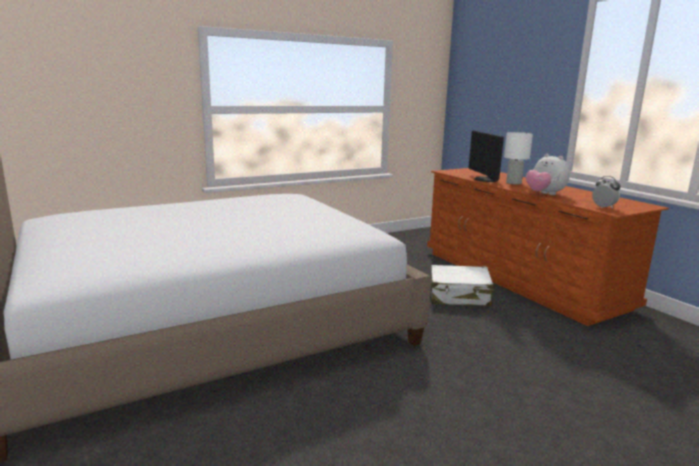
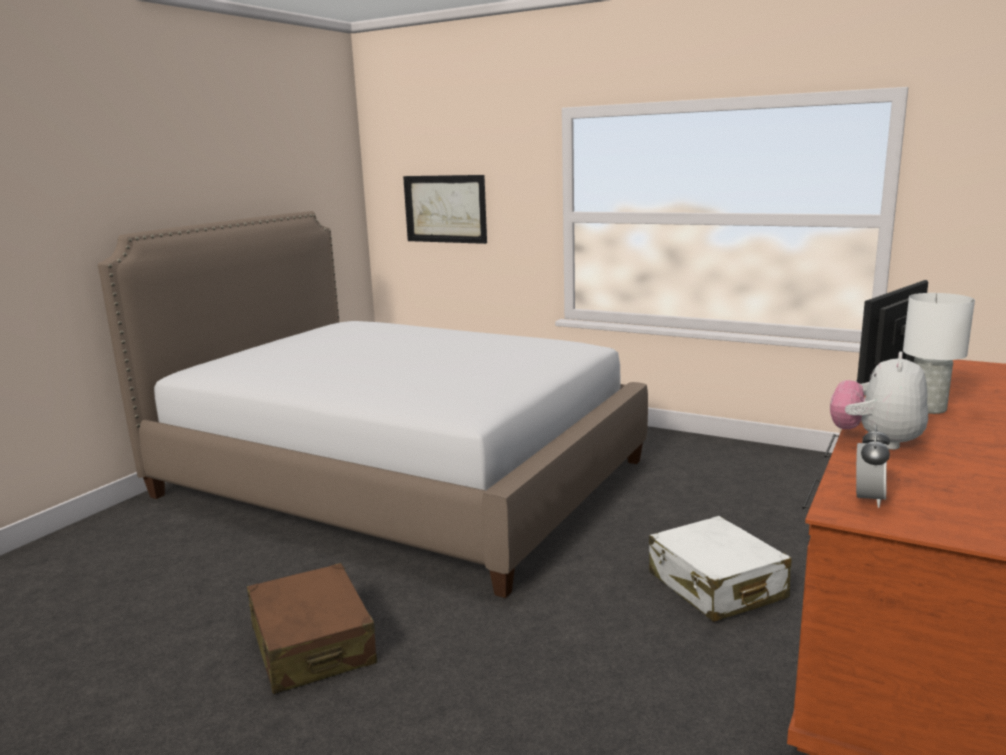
camera: 60 degrees right, 0 degrees up
(83, 104) = (445, 209): none -> picture
(413, 422) = (312, 645): none -> brown suitcase

